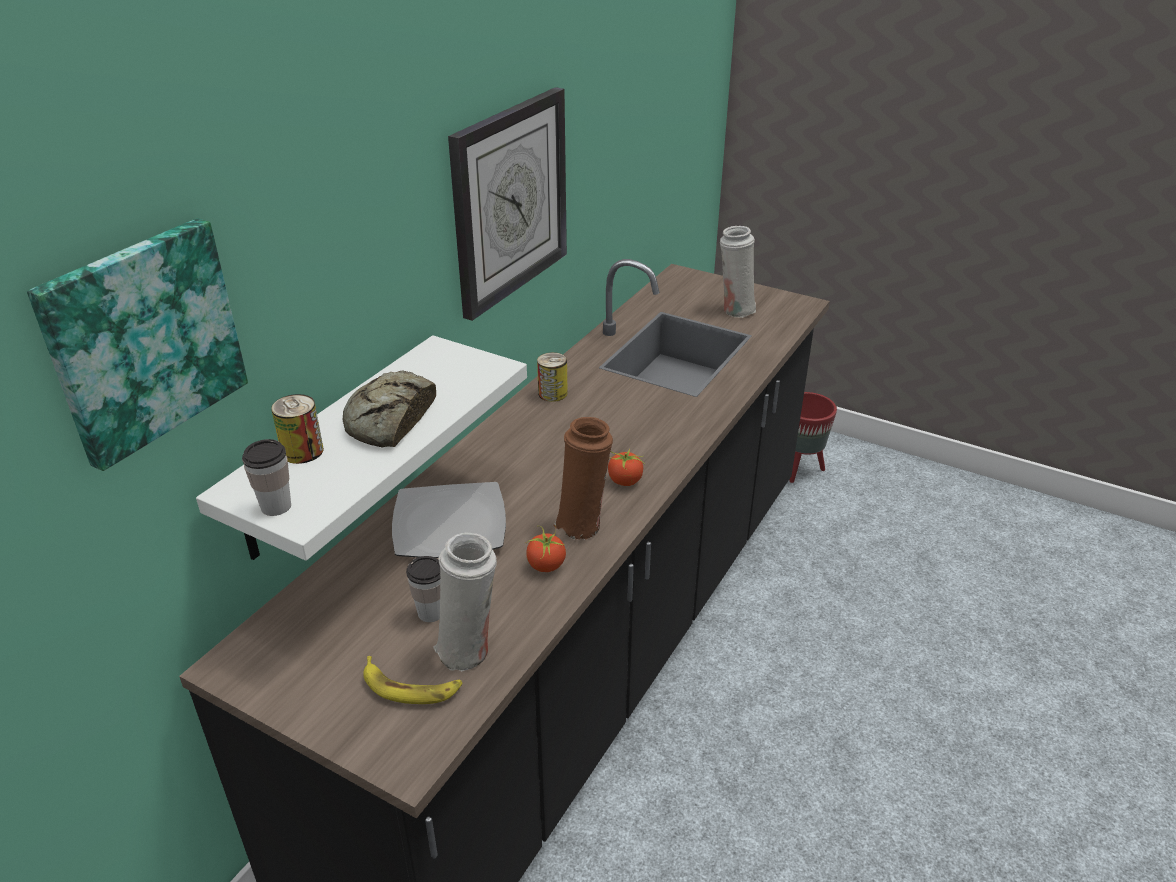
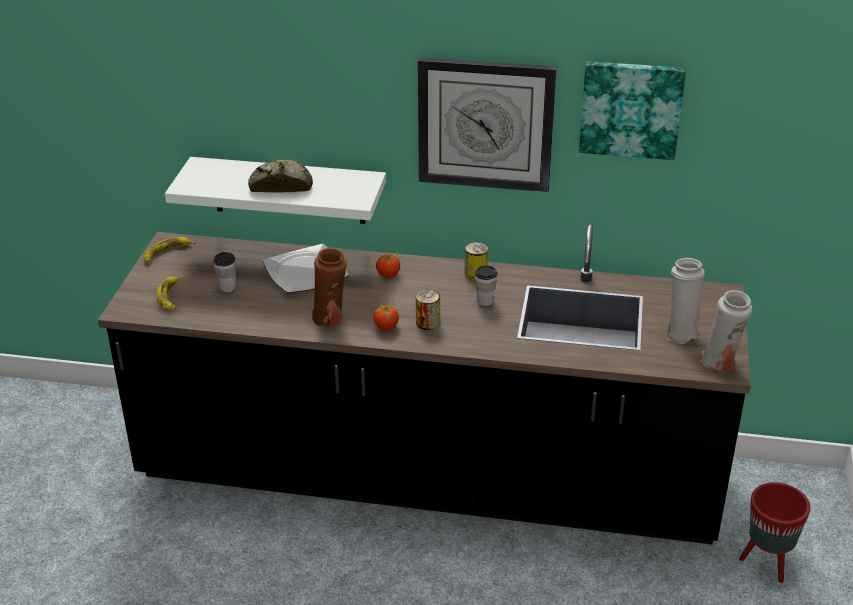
camera: 70 degrees right, 0 degrees up
(143, 339) = (176, 69): picture -> picture (631, 108)
(264, 672) = (166, 253): none -> banana
(276, 506) = (190, 177): cup -> cup (485, 301)
(302, 451) = (239, 170): can -> can (428, 322)
(469, 650) = (204, 307): white vase -> white vase (721, 364)
(546, 565) = (284, 315): tomato -> tomato (388, 274)

